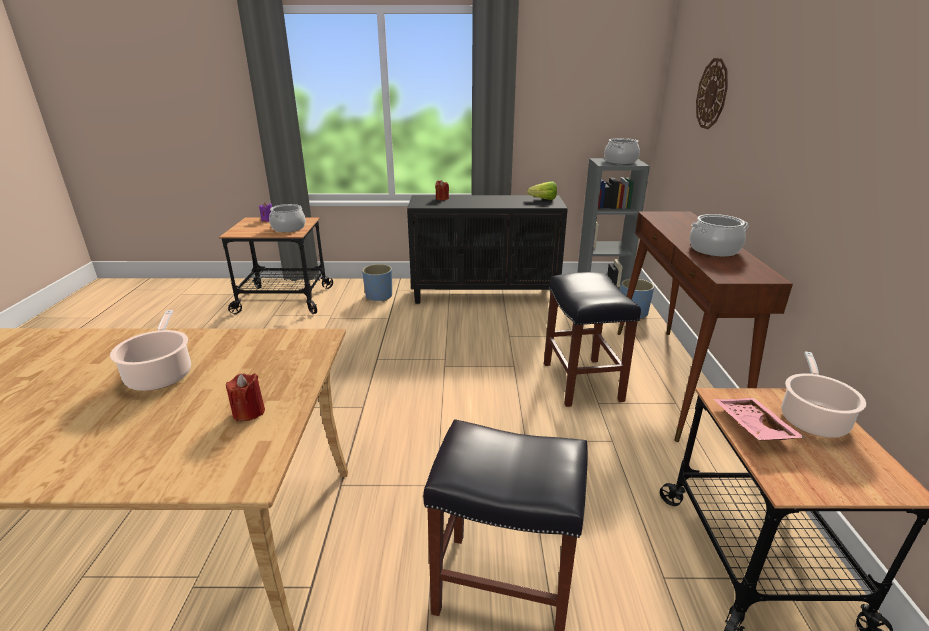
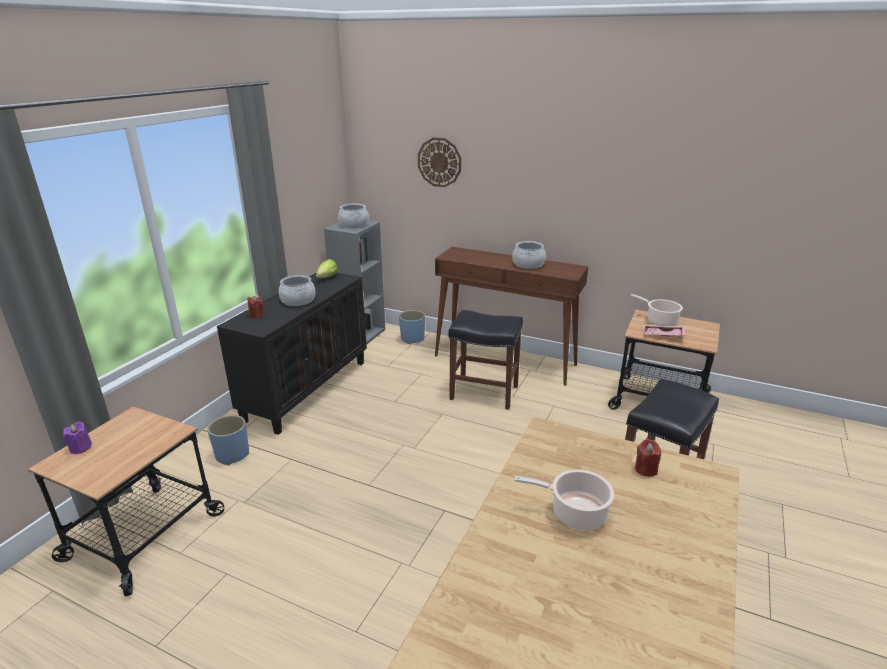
camera: 65 degrees left, 0 degrees up
(288, 228) = (148, 434): cooking pot -> cooking pot (298, 300)

